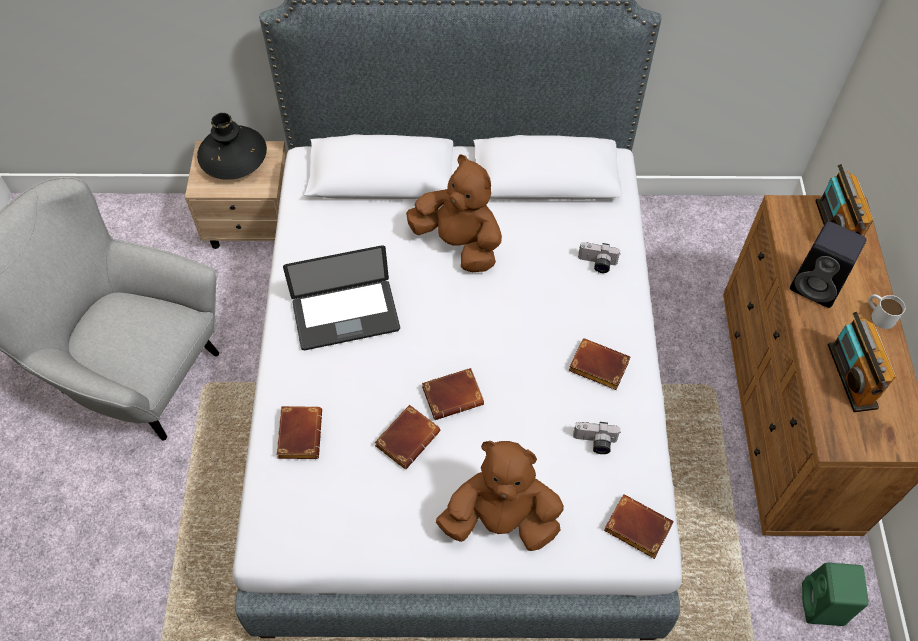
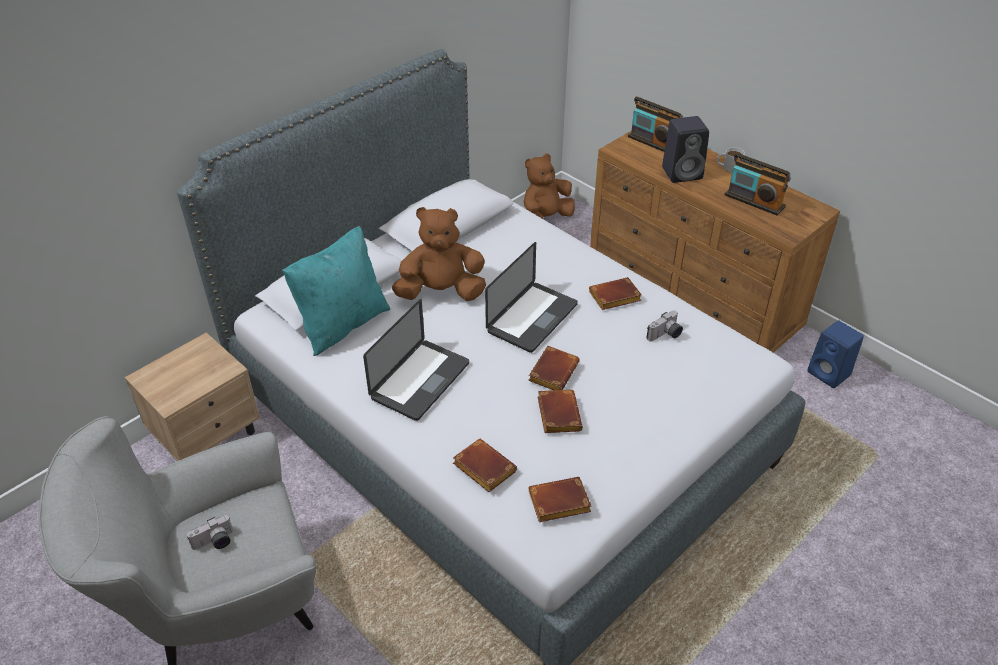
camera: 45 degrees left, 15 degrees down
(234, 161) = (179, 369): black vase -> none
(351, 214) = (342, 324): none -> turquoise pillow
(500, 329) = (532, 318): none -> laptop
(501, 520) = (671, 413): brown plush toy -> brown plush toy (545, 219)
(597, 264) = (542, 248): camera -> camera (214, 543)
(635, 529) = (744, 359): brown book -> brown book (558, 504)
(823, 606) = (830, 374): green speaker -> blue speaker

